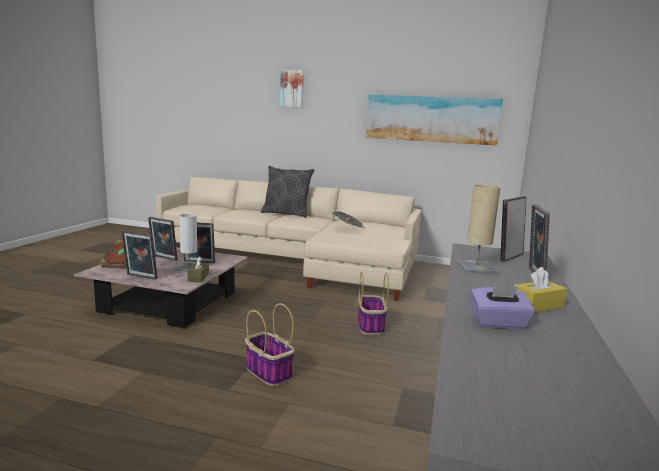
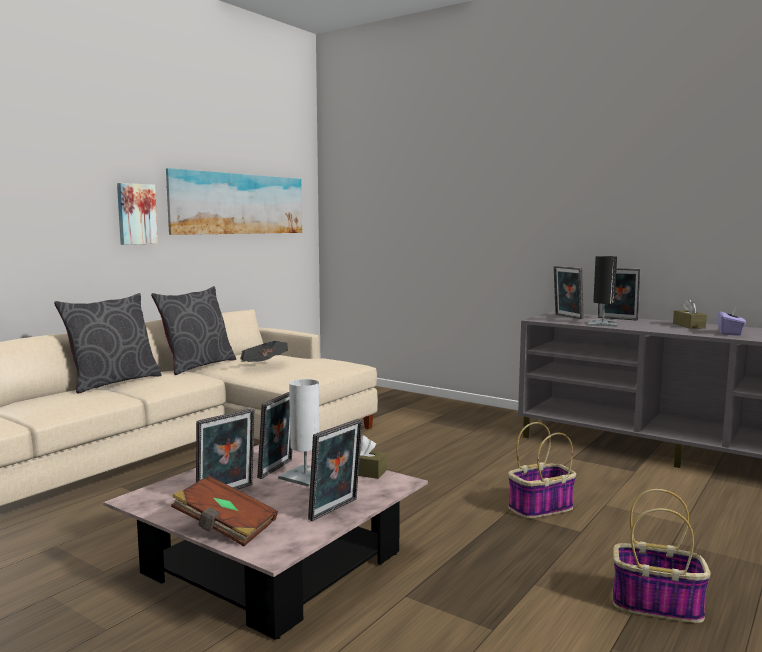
camera: 70 degrees left, 5 degrees down
(292, 88) = (35, 151): picture -> picture (136, 214)
(338, 220) = (197, 366): none -> grey pillow
(371, 326) = (436, 449): basket -> basket (657, 605)
(476, 267) = (602, 324): beige table lamp -> black table lamp
(537, 305) = (689, 326): yellow tissue box -> brown tissue box

